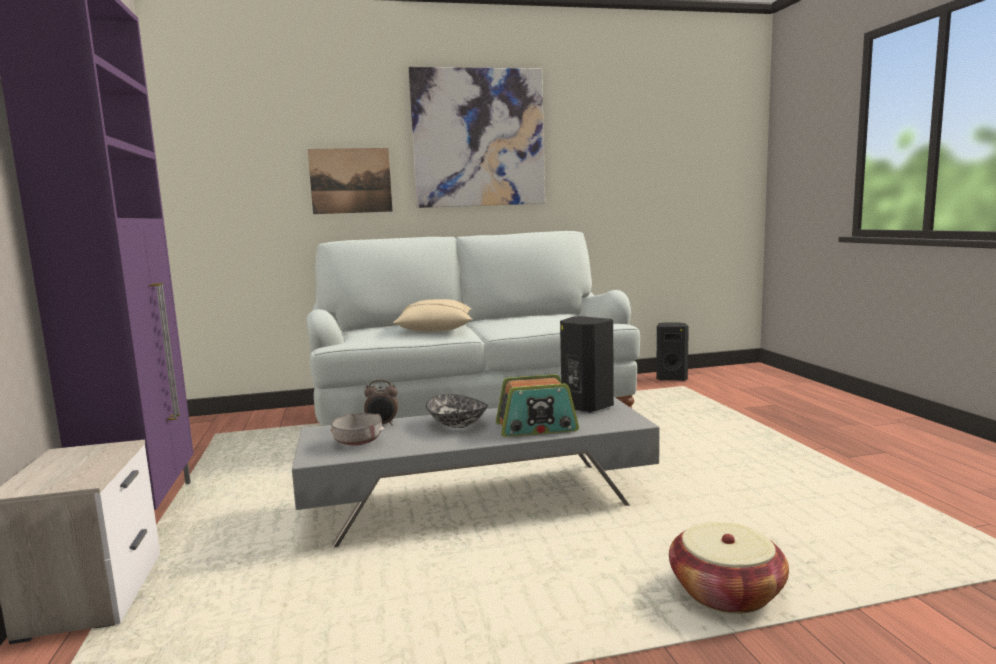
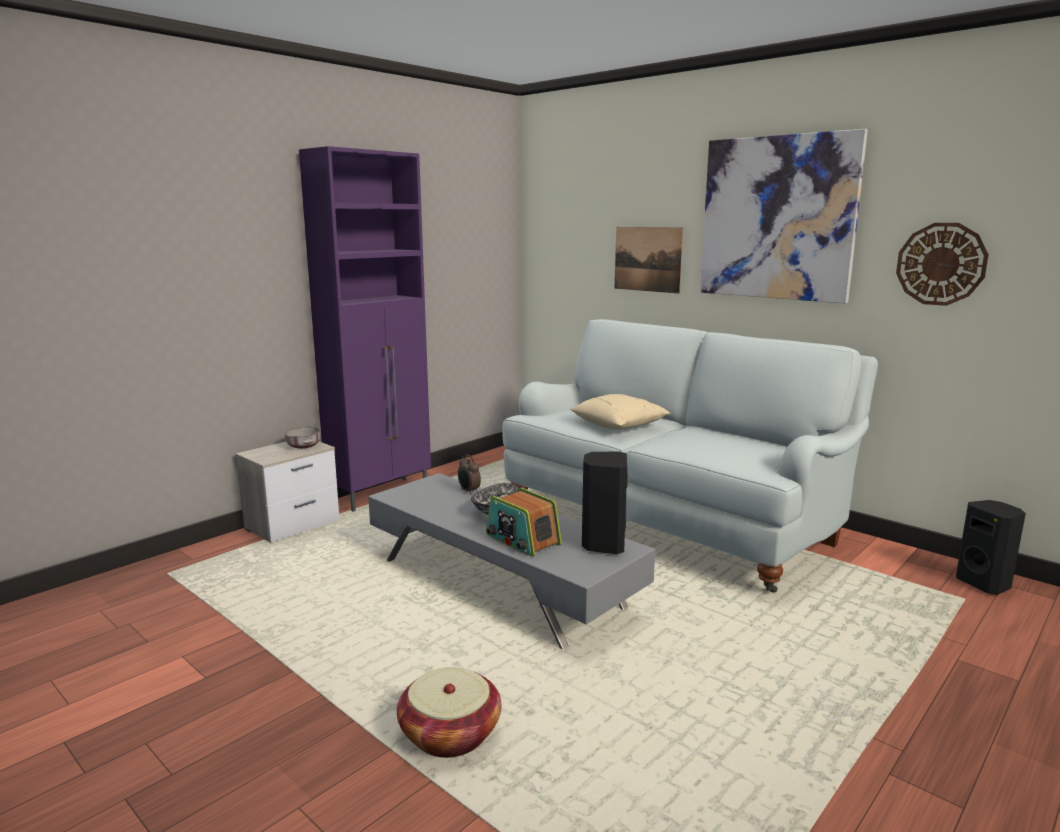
camera: 55 degrees right, 5 degrees up
(357, 442) = (427, 496): grey bowl -> grey bowl (304, 446)
(600, 169) = (941, 264): none -> wall clock

